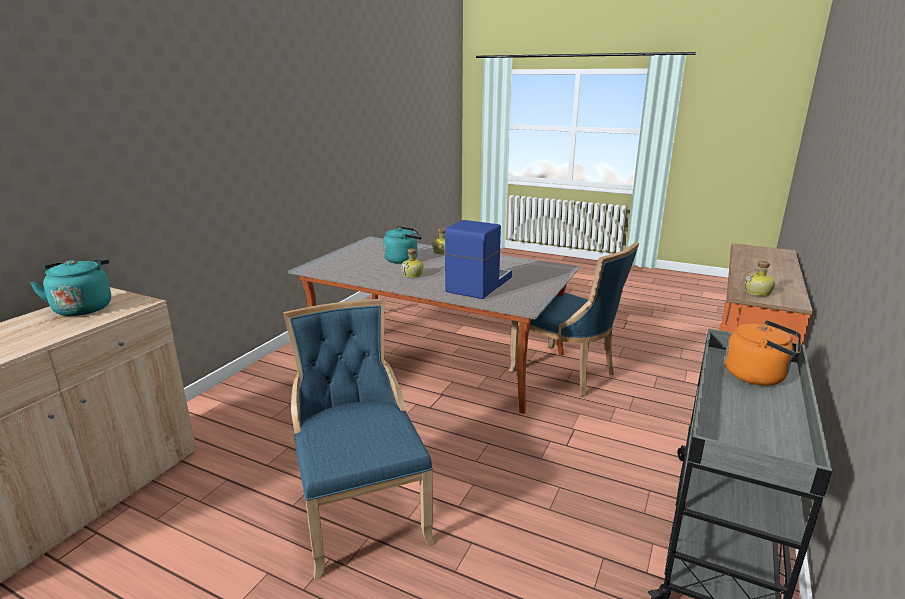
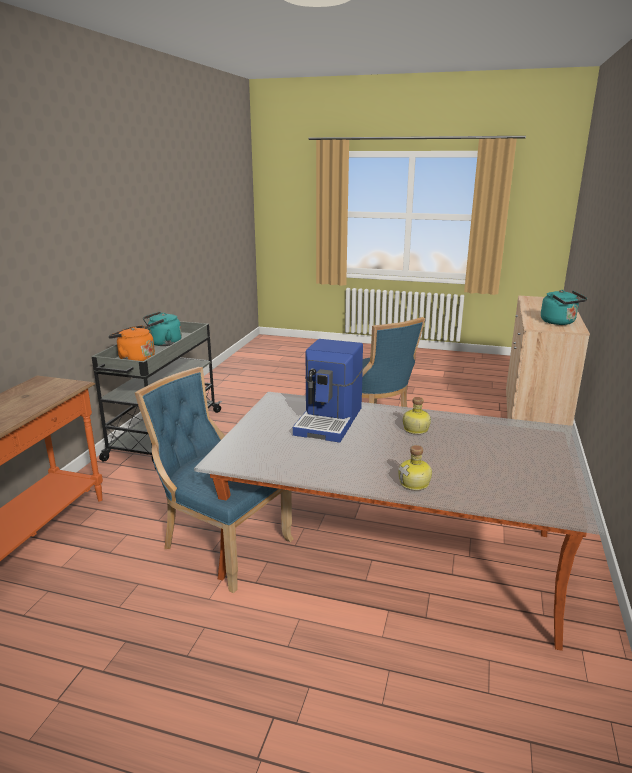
camera: 170 degrees right, 0 degrees up
(403, 259) = (456, 458): turquoise kettle -> turquoise kettle (163, 343)
(758, 293) = (53, 388): bottle -> none

